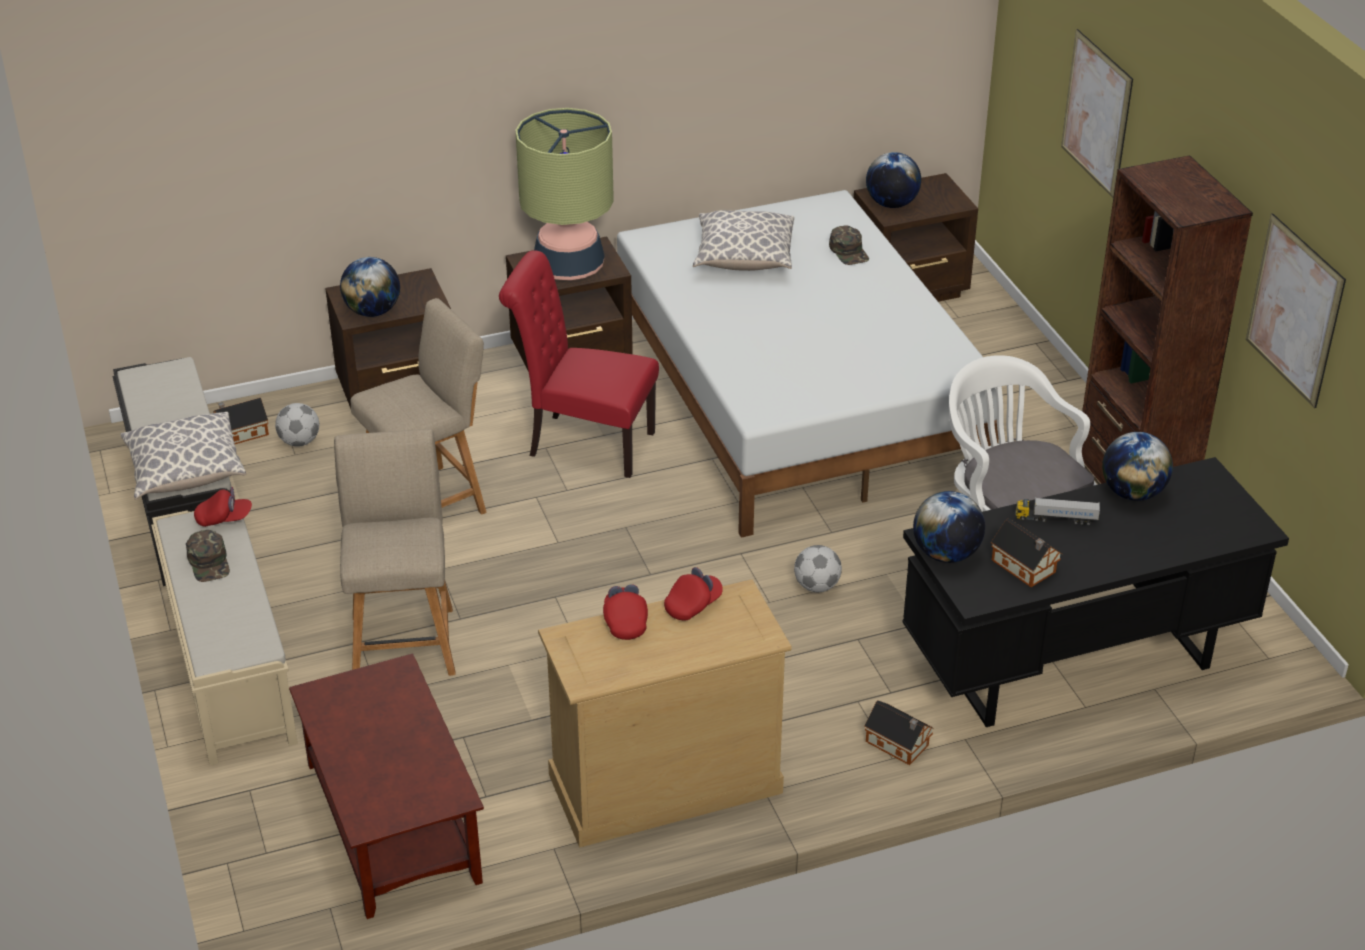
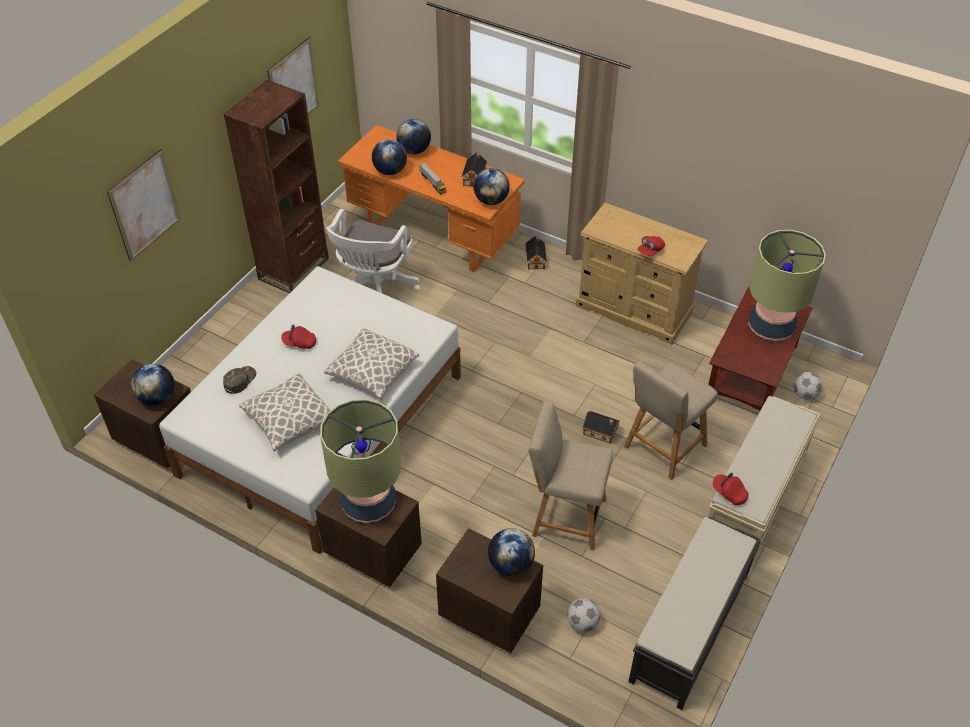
camera: 130 degrees left, 10 degrees up
(186, 473) = (722, 542): pillow -> pillow (372, 373)
(209, 562) = (759, 471): green cap -> none
(240, 433) = (607, 662): toy house -> toy house (601, 432)
(382, 765) = (771, 326): none -> table lamp
(583, 443) = (449, 487): red chair -> none
(693, 605) = (617, 238): red cap -> red cap (299, 343)
(817, 586) = (467, 332): football -> football (805, 394)
(1074, 665) = (434, 236): black desk -> orange desk
(1167, 542) = (414, 150): none -> globe

